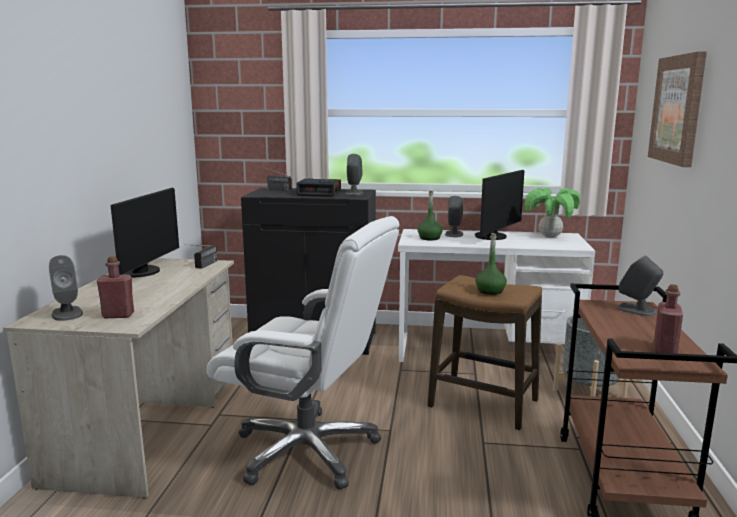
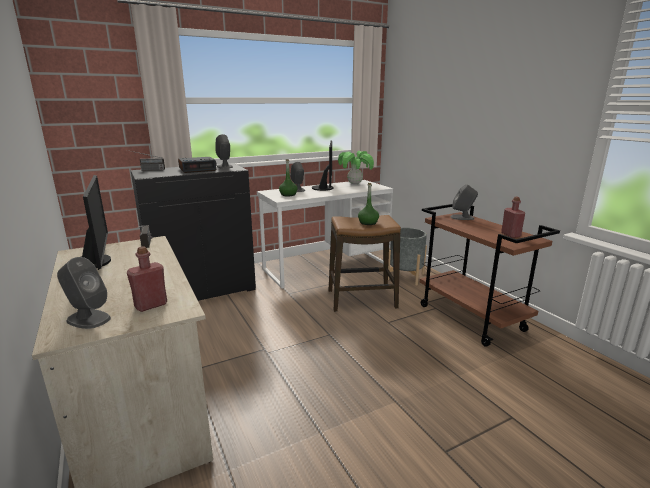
camera: 35 degrees left, 5 degrees up
(308, 450) = (293, 368): white office chair -> none
(678, 109) = (437, 96): picture -> none

